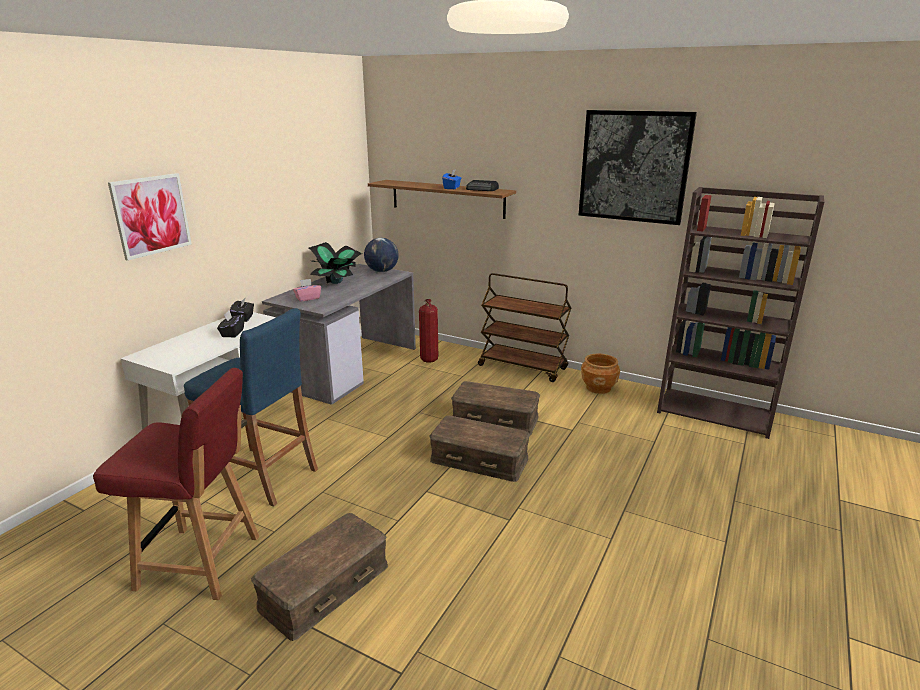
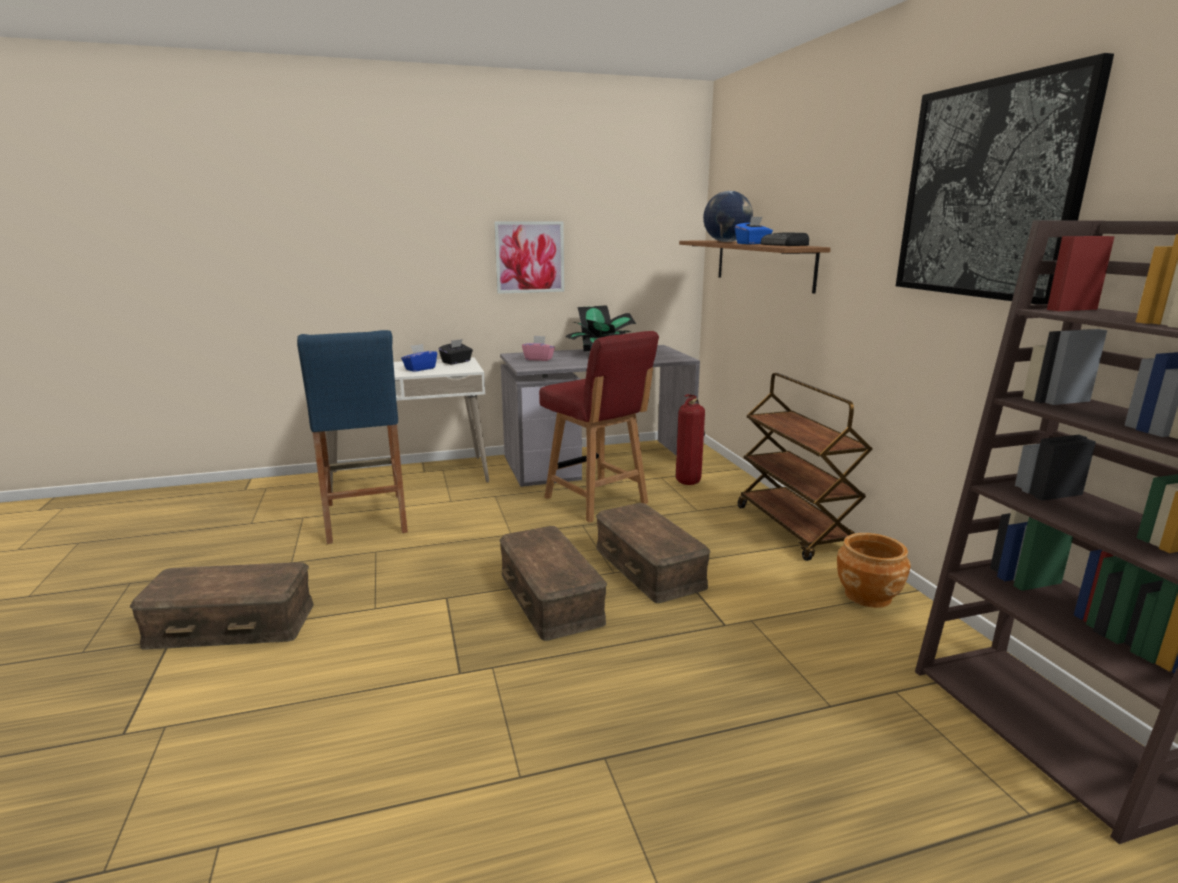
camera: 45 degrees right, 5 degrees down
(151, 215) = (375, 235): picture -> picture (529, 257)
(202, 563) = (219, 557): red chair -> red chair (597, 501)
(232, 333) = (420, 369): black tissue box -> blue tissue box
(382, 271) = (668, 354): globe -> globe (726, 242)

